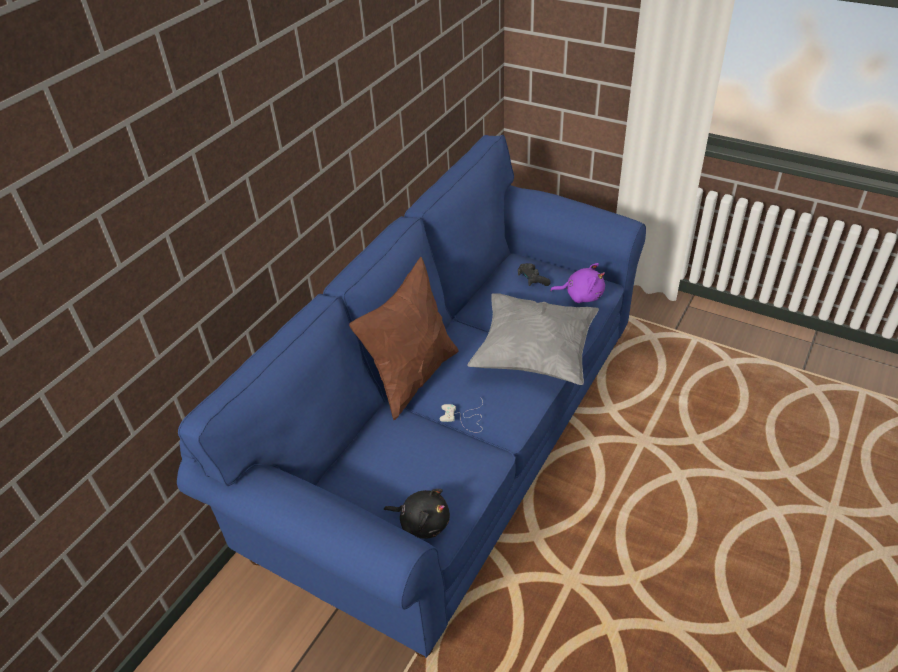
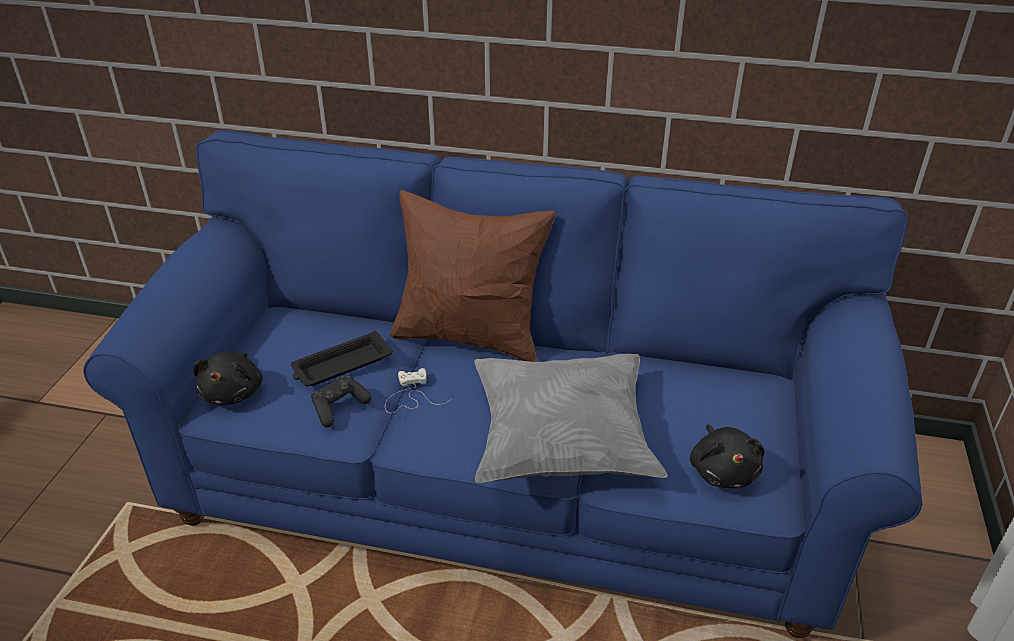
camera: 70 degrees right, 5 degrees down
(420, 451) = (341, 365): none -> black tray
(532, 280) = (725, 406): black game controller -> black game controller (339, 407)
(581, 295) = (723, 471): purple plush toy -> black plush toy

